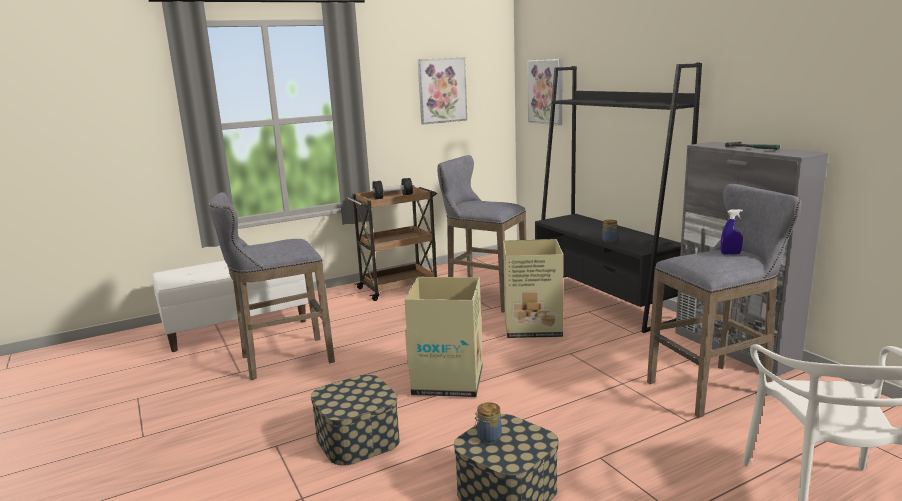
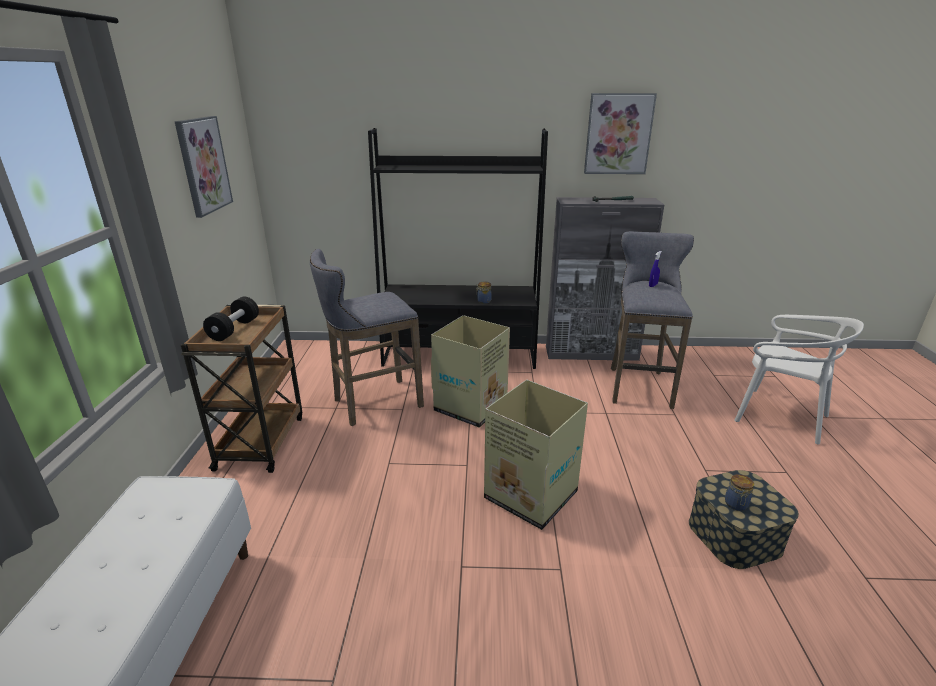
camera: 60 degrees left, 10 degrees up
(282, 360) = (346, 616): grey stool -> none
(357, 439) = (604, 604): storage box -> none
(546, 91) = (317, 156): picture -> picture (618, 134)

